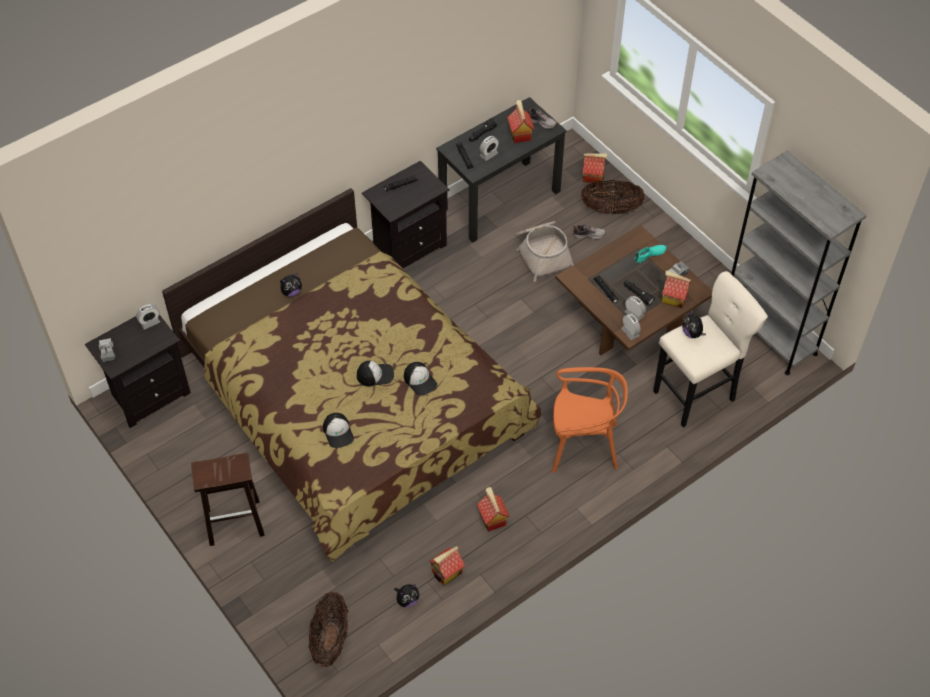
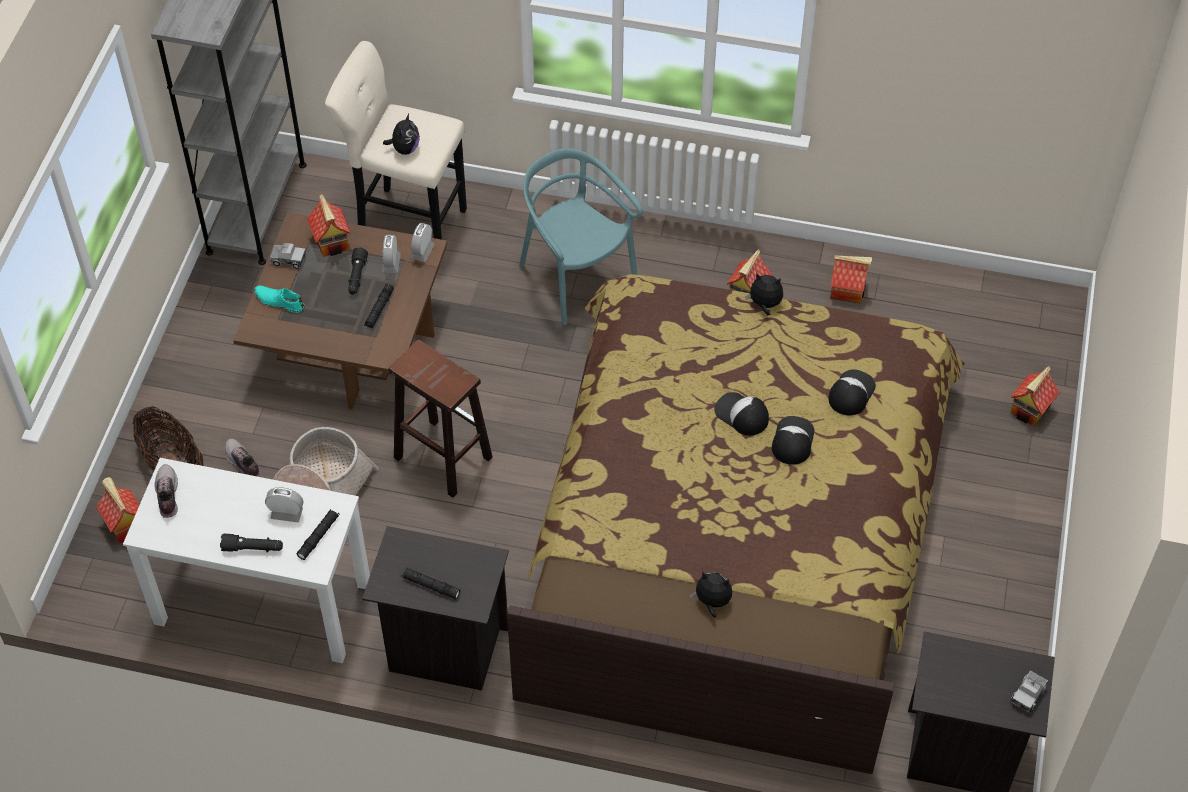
camera: 130 degrees left, 0 degrees up
(150, 322) = (937, 689): alarm clock -> none
(235, 522) = (1004, 515): brown stool -> brown stool (441, 457)
(330, 639) = (1022, 331): basket -> none
(407, 600) = (912, 301): plush toy -> plush toy (764, 305)
(420, 380) = (704, 367): cap -> cap (792, 441)
(500, 200) = (262, 602): black desk -> white desk
(519, 134) = (214, 505): toy house -> toy house (1030, 410)
(583, 445) = (576, 277): orange chair -> turquoise chair

